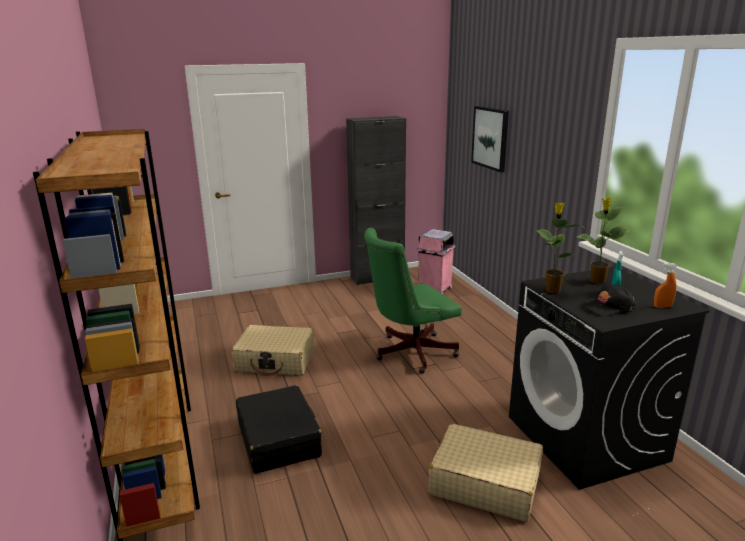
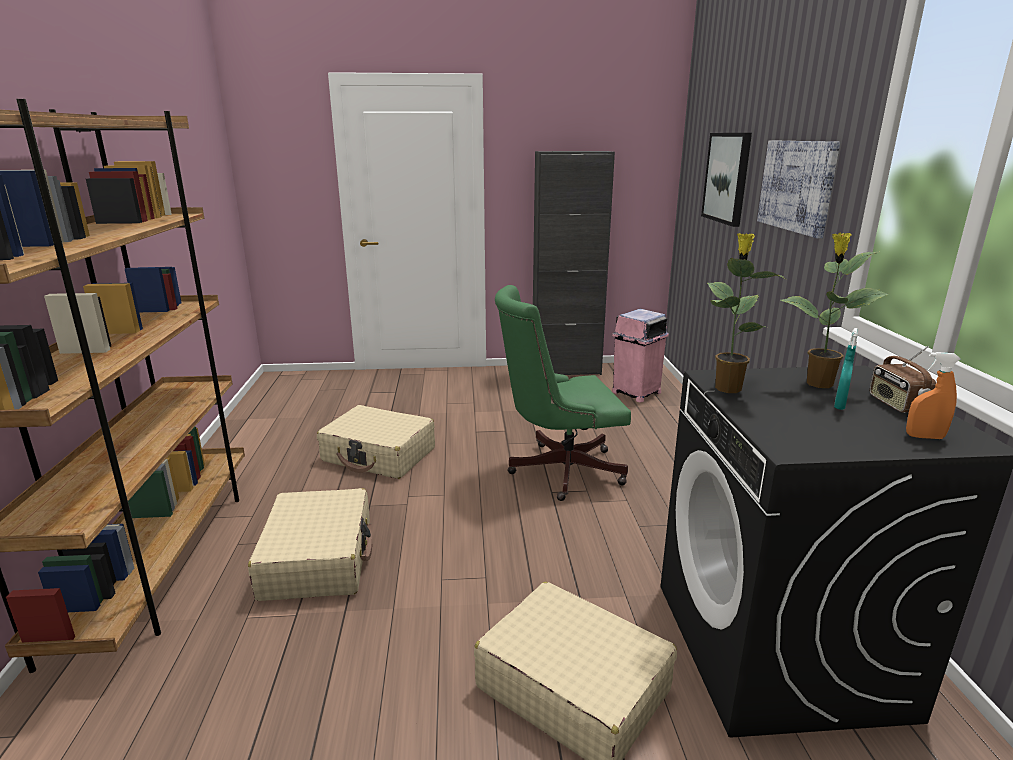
camera: 15 degrees right, 0 degrees up
(279, 439) = (318, 558): black suitcase -> beige suitcase
(548, 150) = (797, 186): none -> picture
(608, 307) = (813, 425): black cap -> none
(641, 289) = (896, 404): none -> radio

